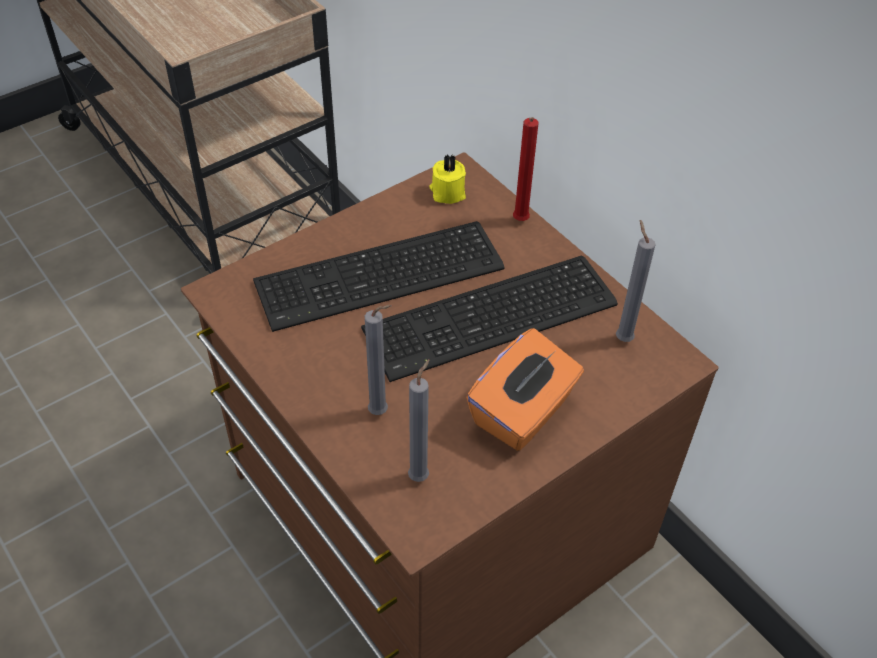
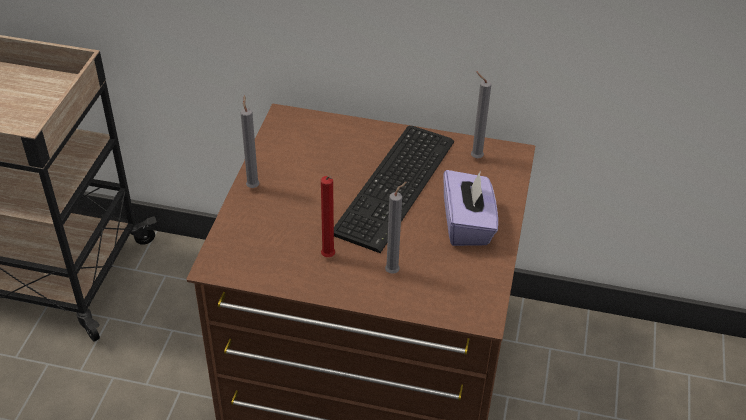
camera: 40 degrees left, 5 degrees down
(384, 277) = (309, 199): keyboard -> none
(420, 475) = (451, 288): grey candle -> grey candle (253, 186)
(447, 192) = (290, 132): yellow candle -> none
(519, 222) = (352, 126): red candle -> red candle (329, 258)
(523, 412) = (467, 225): orange tissue box -> purple tissue box

